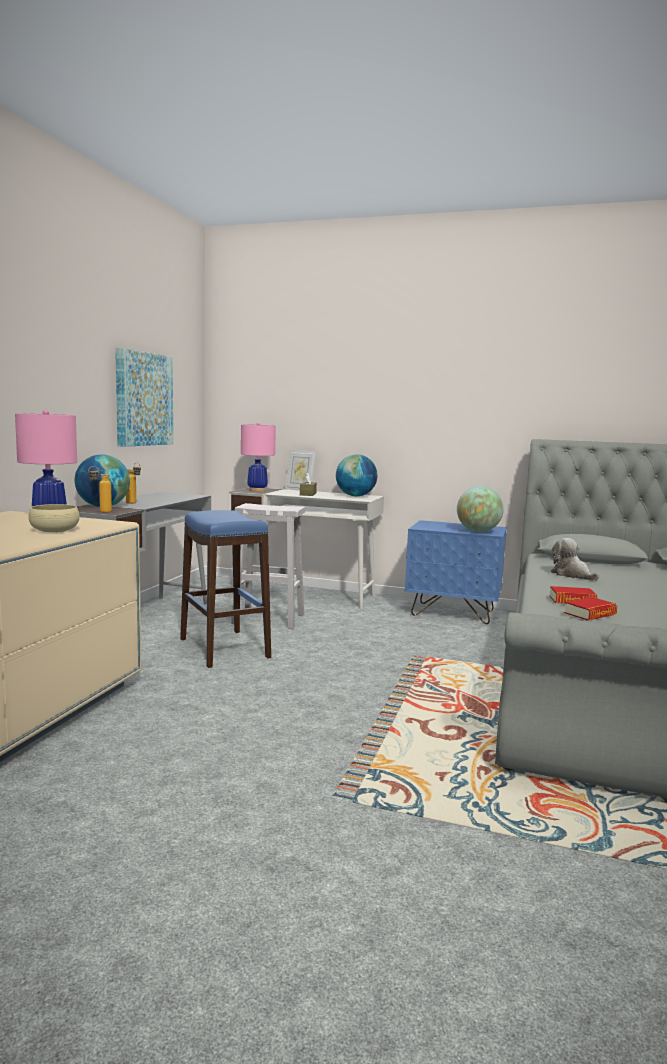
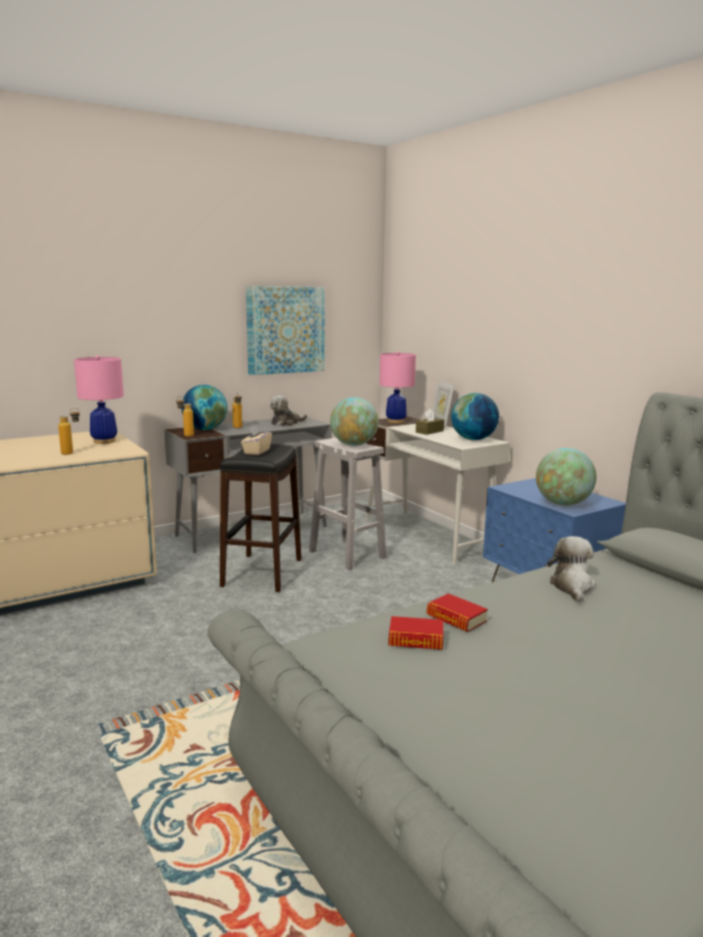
camera: 40 degrees right, 5 degrees up
(54, 530) = (72, 453): beige bowl -> bottle
(167, 497) = (286, 423): none -> plush toy
(222, 516) = (256, 452): none -> beige tissue box
(224, 648) = (262, 573): blue stool -> black stool
(277, 507) = (354, 445): none -> globe

